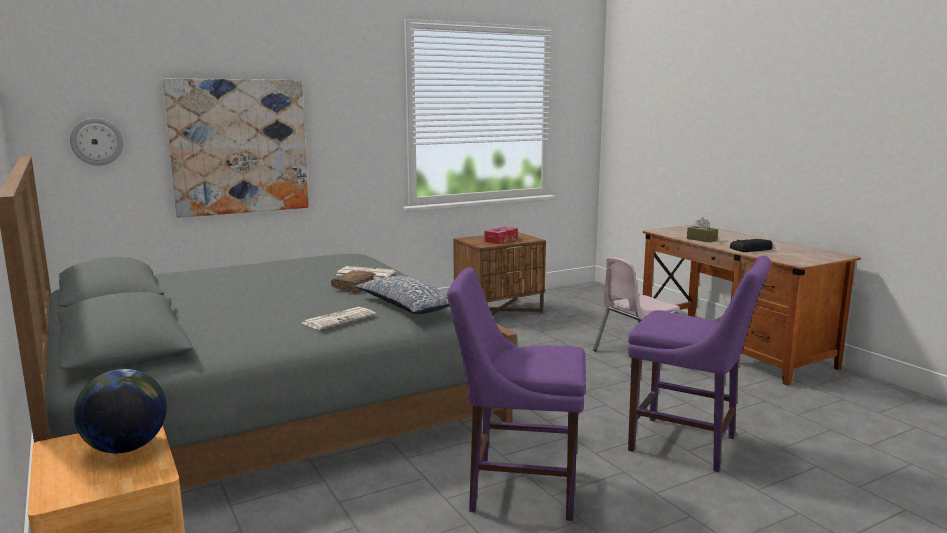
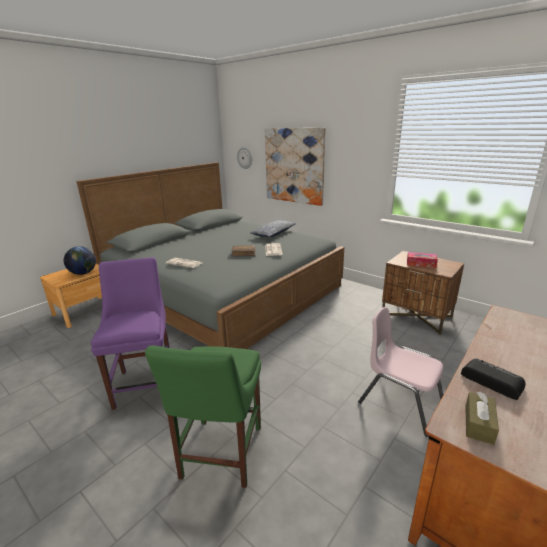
camera: 70 degrees right, 10 degrees up
(406, 307) = (214, 271): pillow -> pillow (273, 233)
(688, 445) = (220, 455): purple chair -> green chair
(701, 239) = (499, 342): brown tissue box -> brown tissue box (478, 424)

